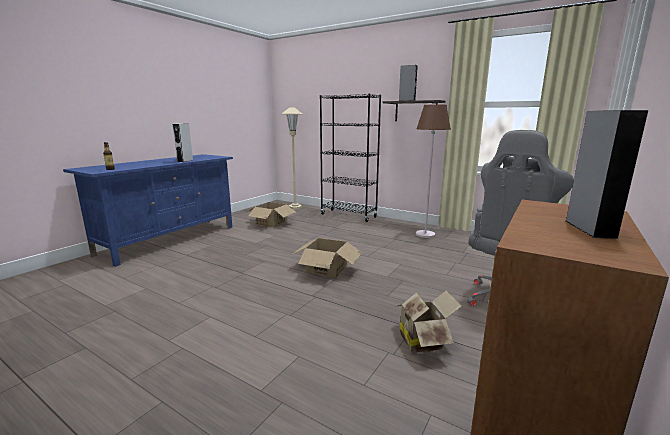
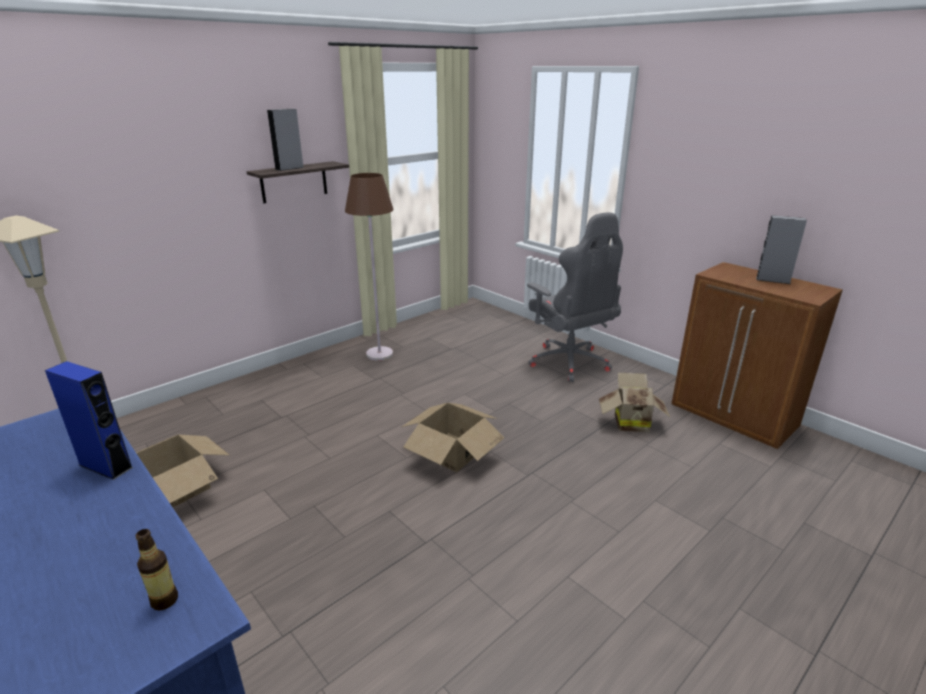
camera: 75 degrees left, 10 degrees up
(185, 161) = (105, 466): grey speaker -> blue speaker
(348, 215) = (232, 392): black bookcase -> none

